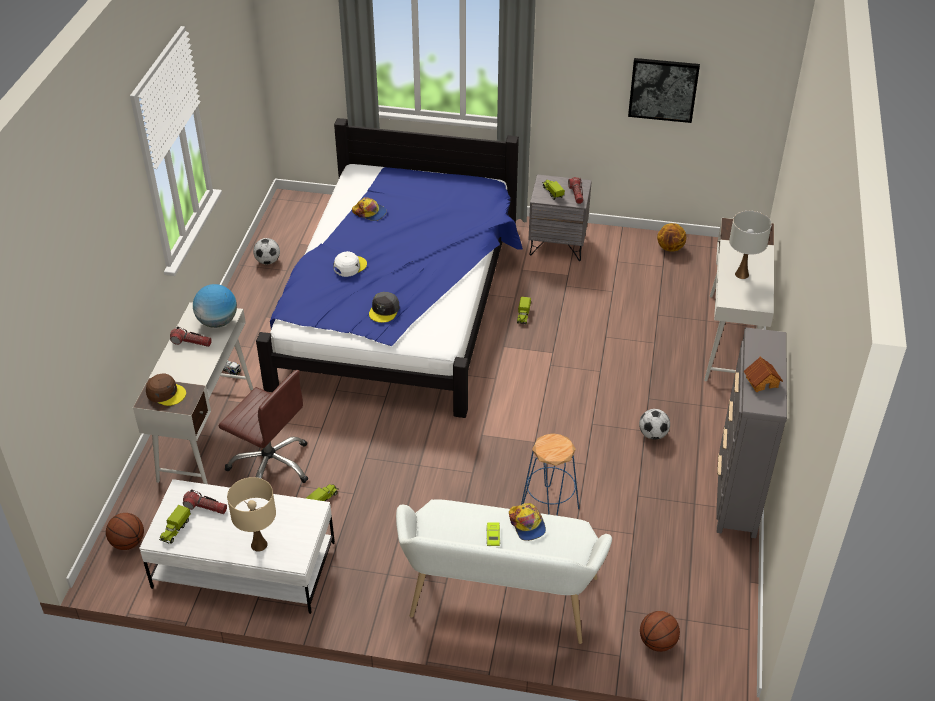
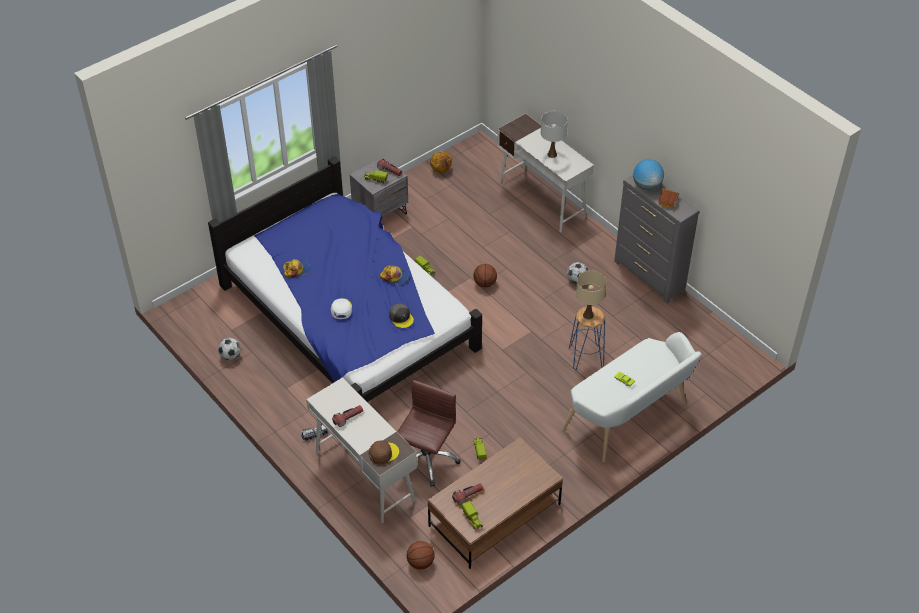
camera: 50 degrees left, 5 degrees up
(218, 322) = (342, 395): globe -> globe (647, 186)
(244, 565) = (494, 515): white coffee table -> brown coffee table
(259, 545) = (522, 486): beige table lamp -> beige table lamp (588, 315)
(271, 465) = (426, 459): brown office chair -> brown office chair turned 45 degrees counterclockwise
(527, 524) = (629, 362): cap -> cap (395, 277)
(657, 642) = (712, 374): basketball -> basketball (485, 283)
(663, 89) = (409, 68): picture -> none

